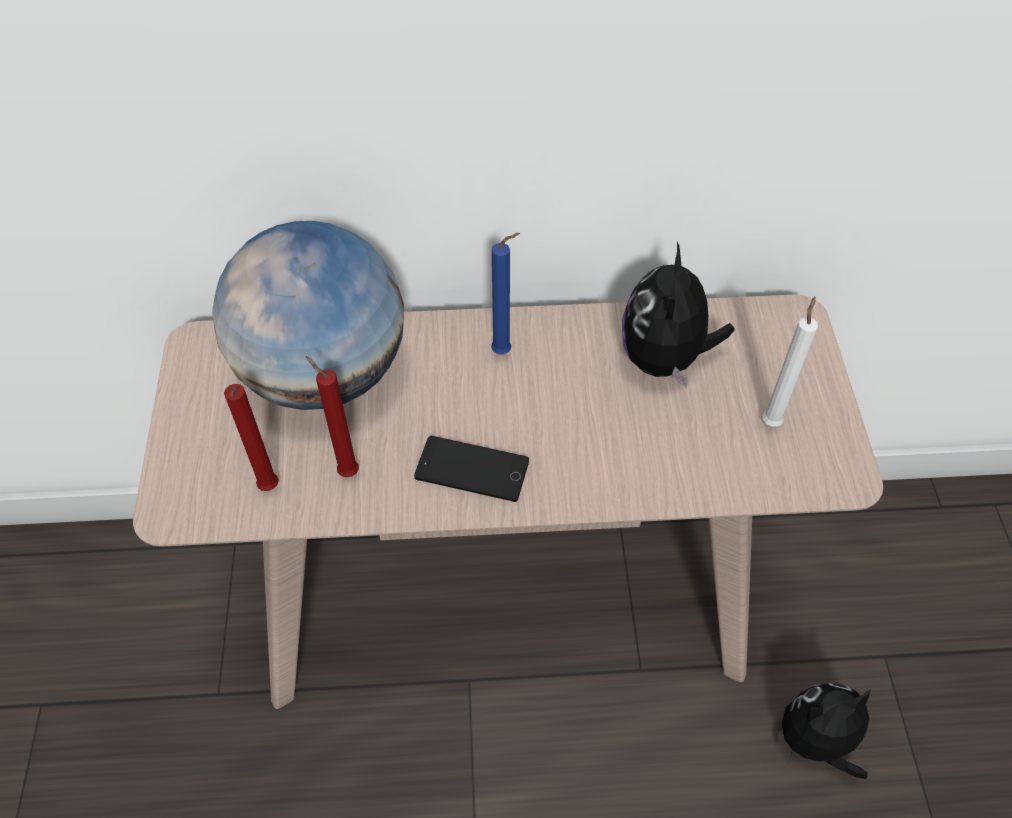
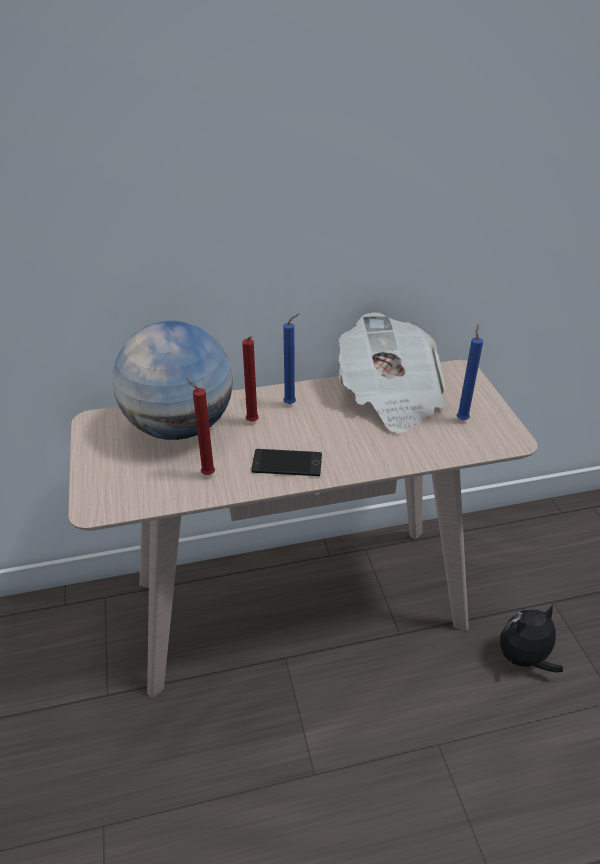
camera: 10 degrees left, 15 degrees down
(269, 490) = (157, 489): red candle -> red candle (253, 423)
(665, 359) = (390, 397): plush toy -> newspaper
(771, 420) = (462, 419): white candle -> blue candle

